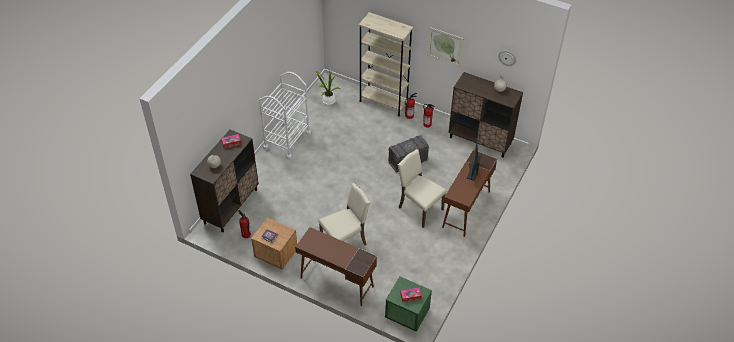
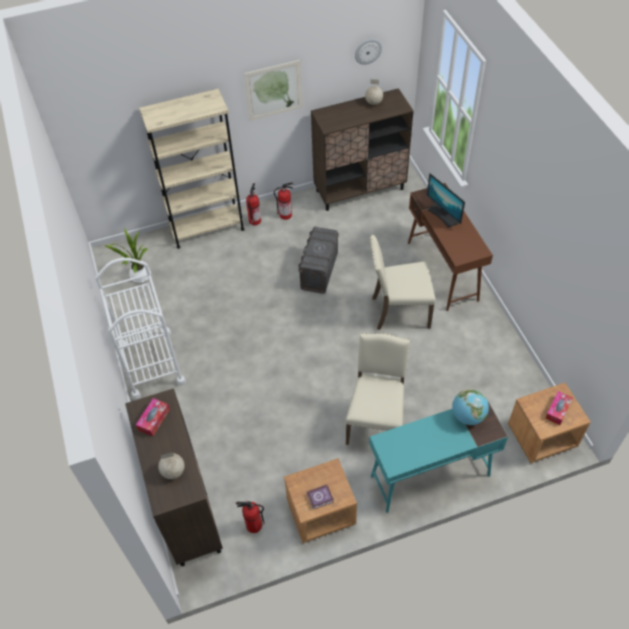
camera: 45 degrees left, 5 degrees up
(336, 282) = (429, 476): brown desk -> turquoise desk
(358, 255) = (468, 416): none -> globe
(407, 313) = (541, 436): green nightstand -> brown nightstand

